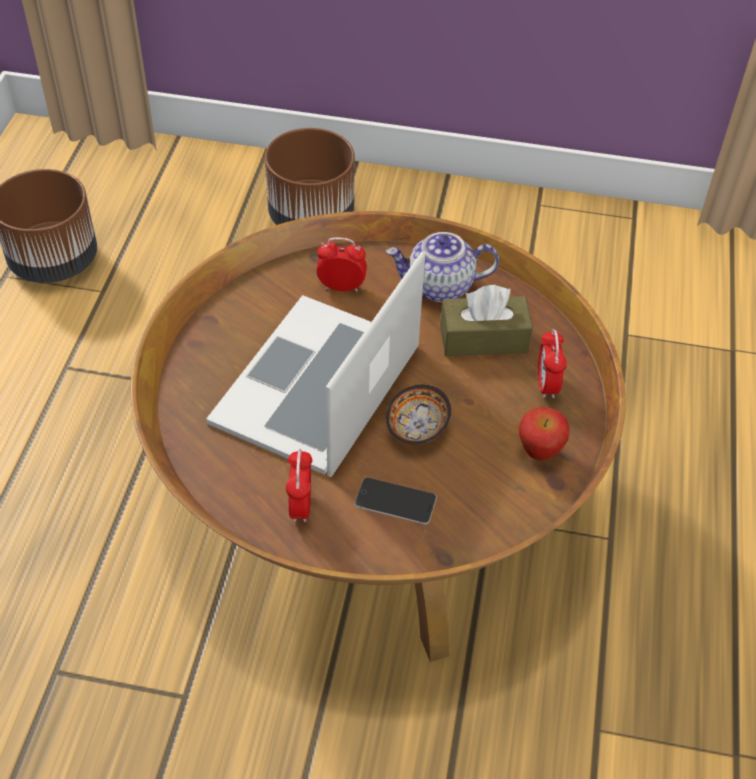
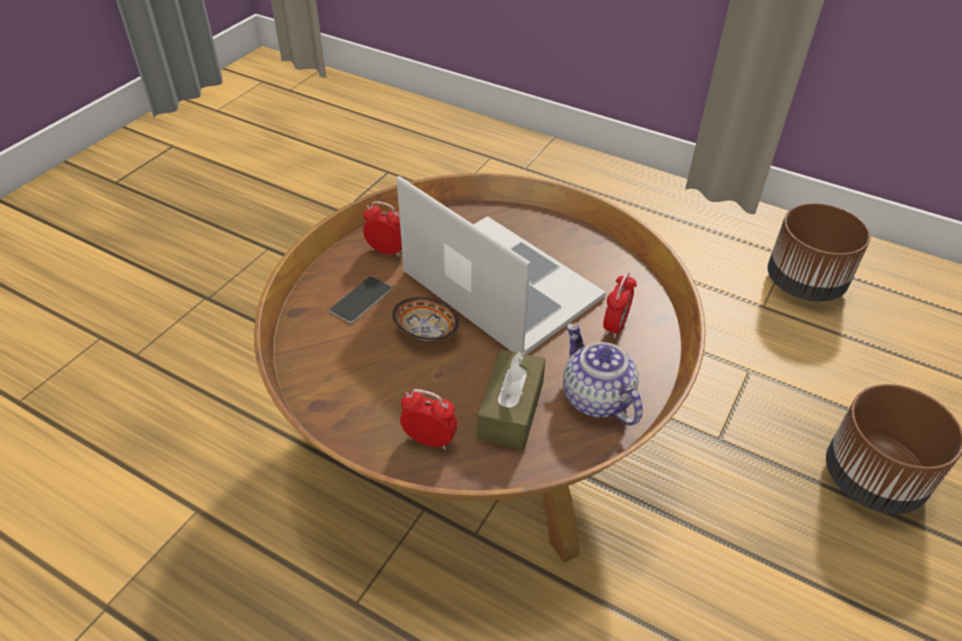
camera: 110 degrees right, 5 degrees down
(439, 287) = (595, 398): teapot -> teapot turned 45 degrees counterclockwise
(539, 452) = (355, 404): apple -> none

